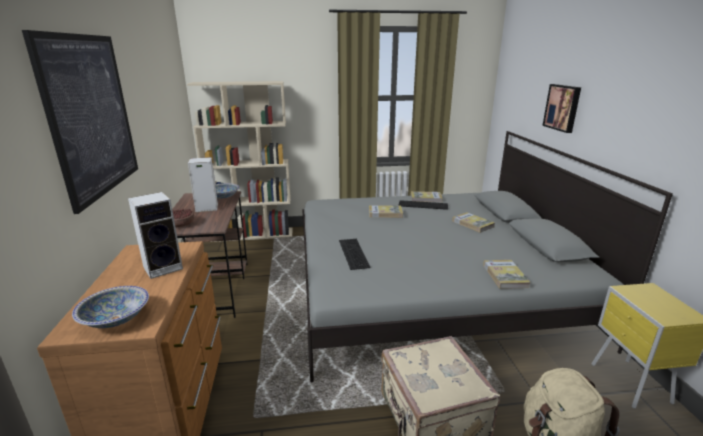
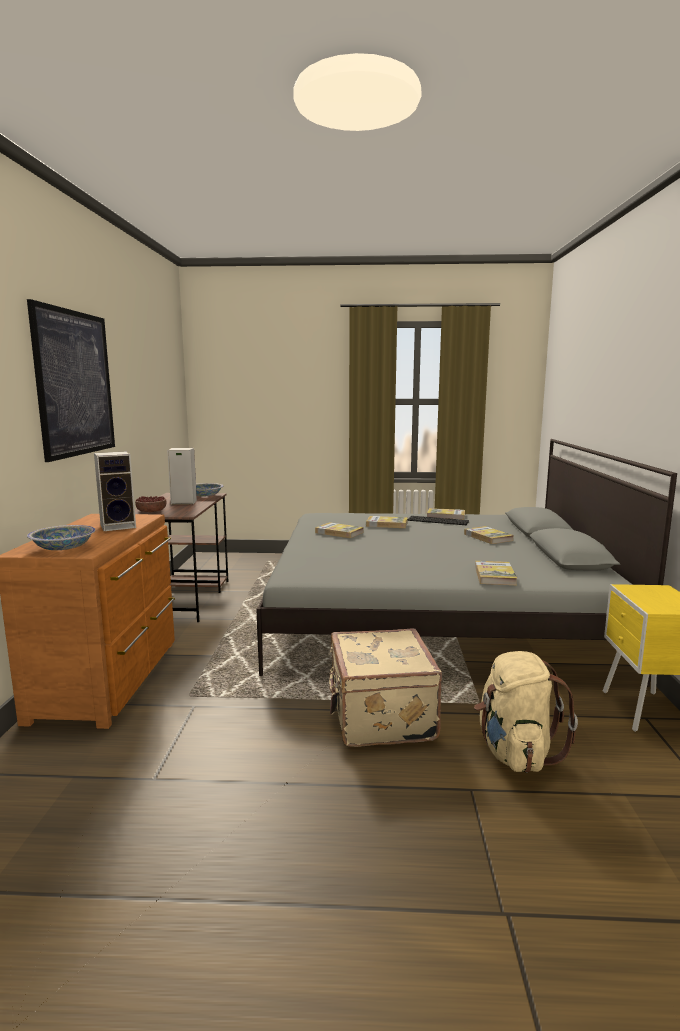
camera: 10 degrees right, 10 degrees down
(253, 234) = (244, 557): beige bookcase -> none
(350, 226) = (339, 532): none -> book
(352, 253) = (329, 551): keyboard -> none
(563, 107) = (596, 400): picture -> none

